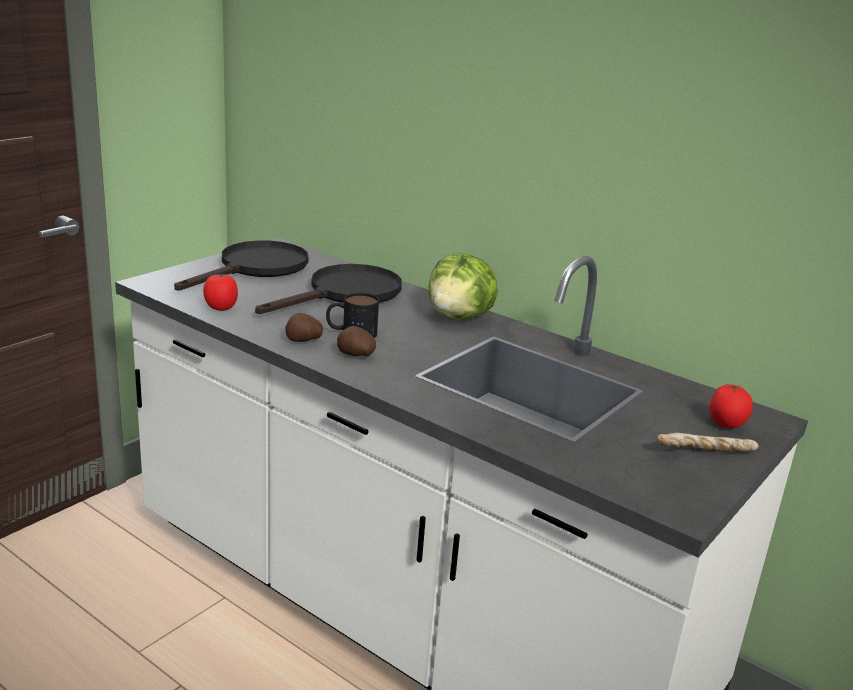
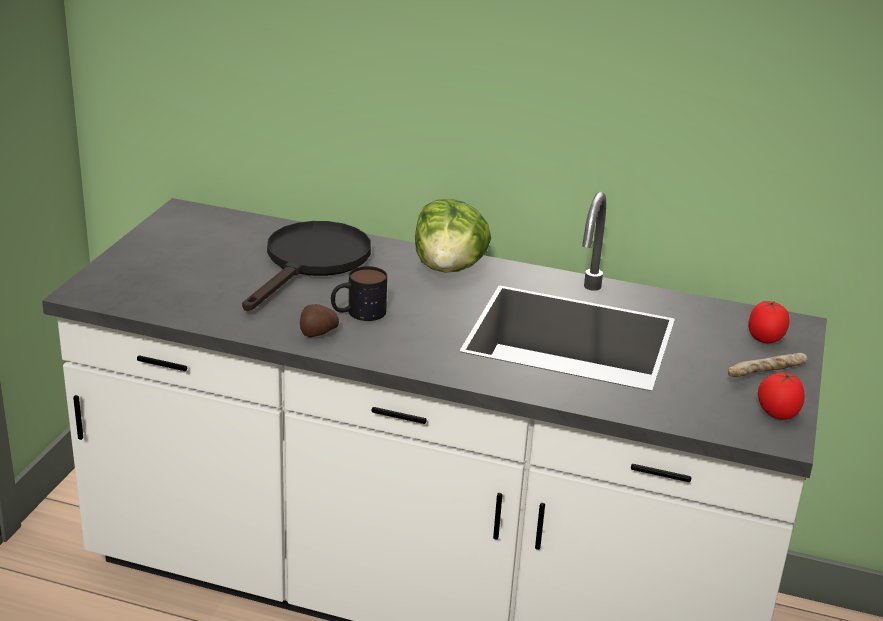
camera: 20 degrees left, 5 degrees up
(220, 308) = (195, 311): tomato -> tomato (777, 414)
(255, 268) = (186, 248): black frying pan -> none
(355, 355) = (384, 339): potato -> none

